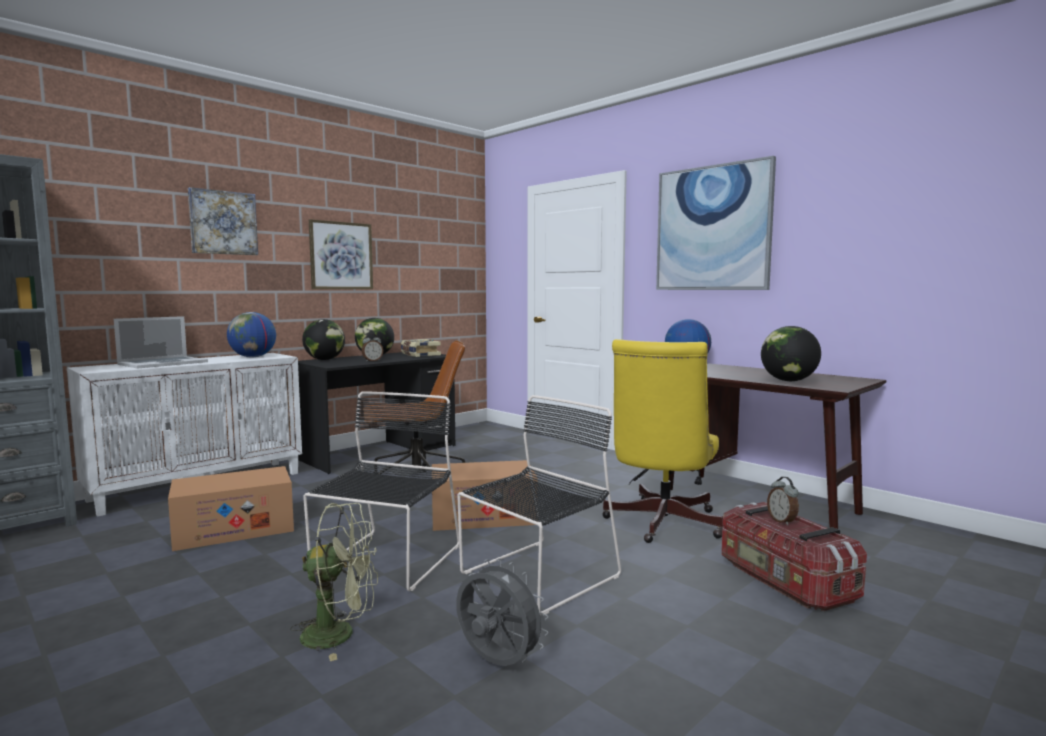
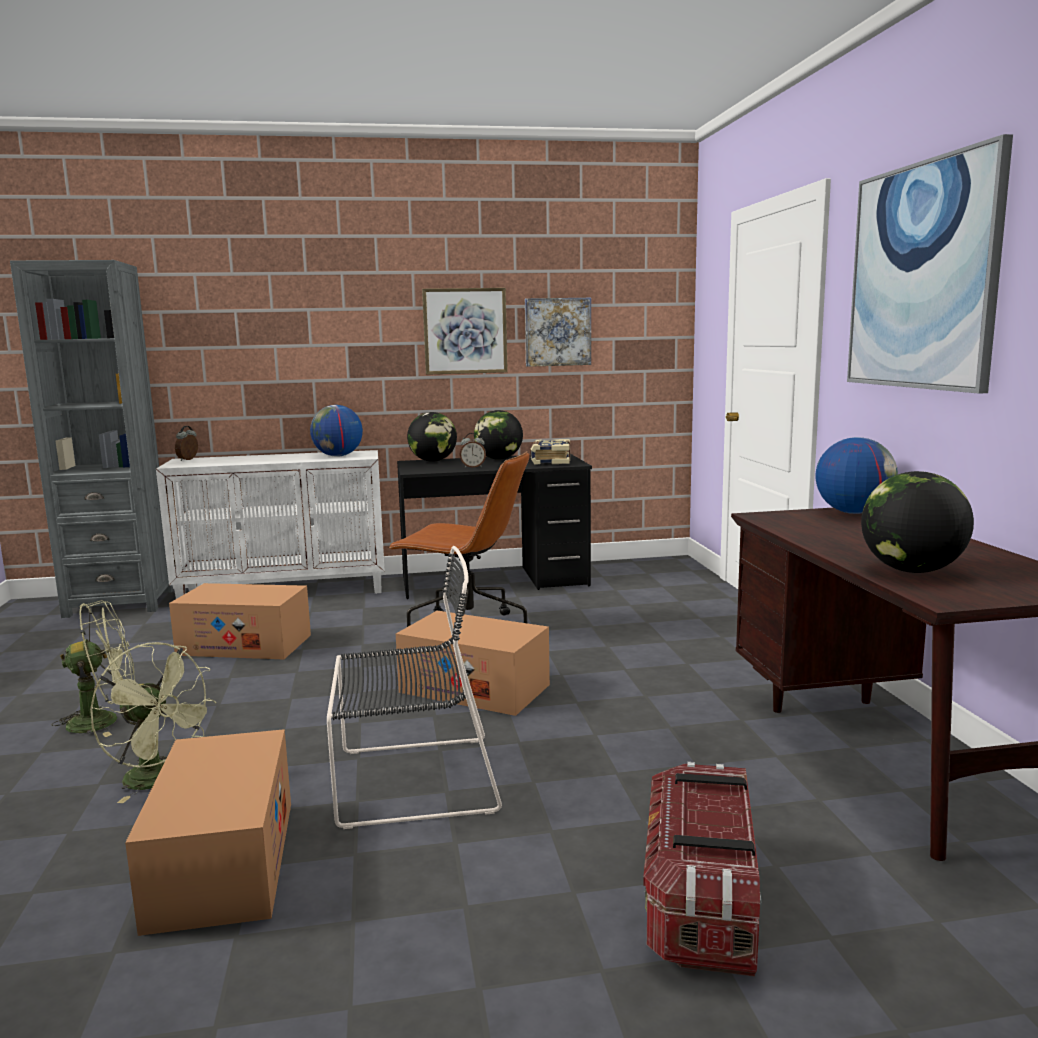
camera: 35 degrees right, 5 degrees up
(163, 363) = (246, 459): laptop -> none
(191, 613) = (104, 720): none -> green fan
(223, 222) = (321, 302): picture -> picture (557, 332)
(386, 561) = (305, 716): black chair -> none
(496, 663) = (223, 862): grey fan -> cardboard box
(660, 524) = (670, 760): yellow office chair -> none
(782, 521) = (713, 807): alarm clock -> alarm clock (188, 459)

